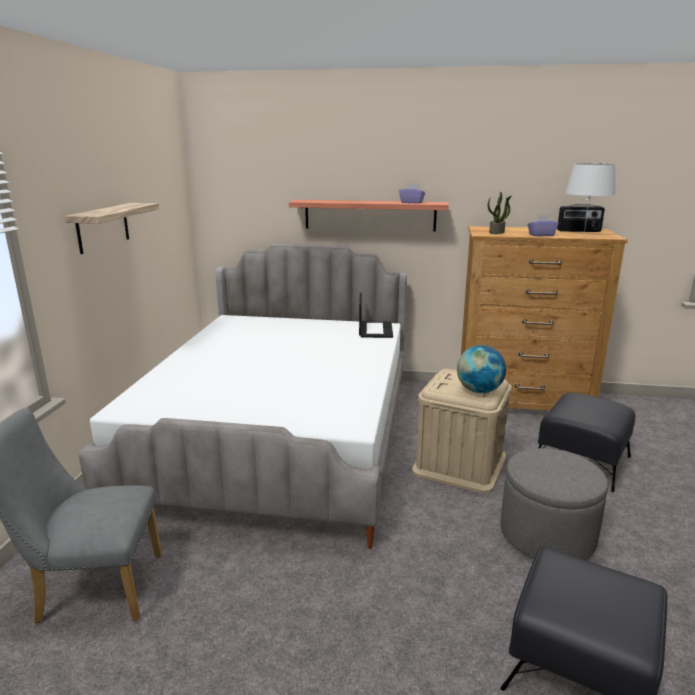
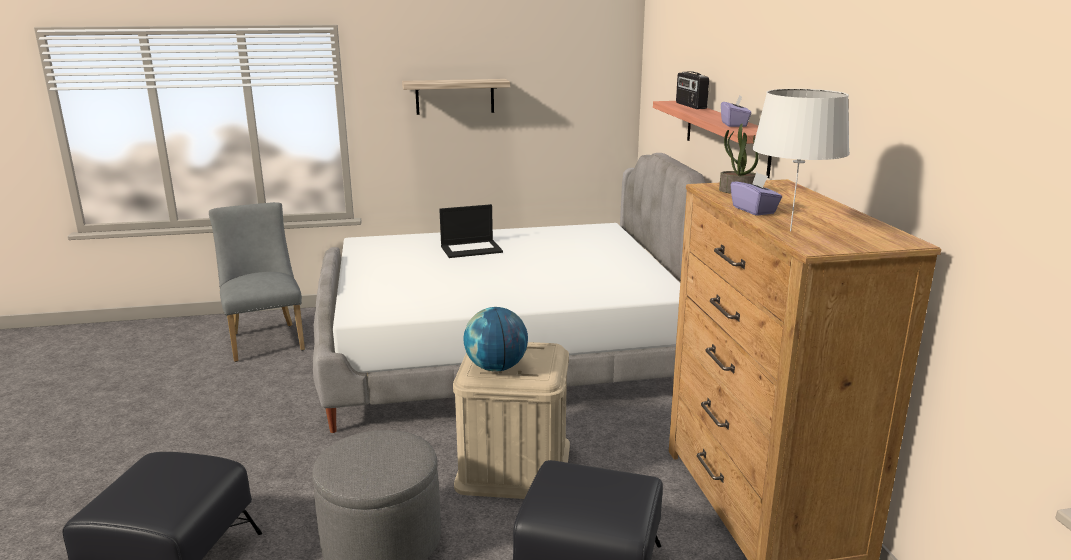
camera: 70 degrees right, 0 degrees up
(375, 330) = (649, 289): laptop -> laptop (471, 249)
(579, 231) = (853, 229): radio -> radio (690, 105)

